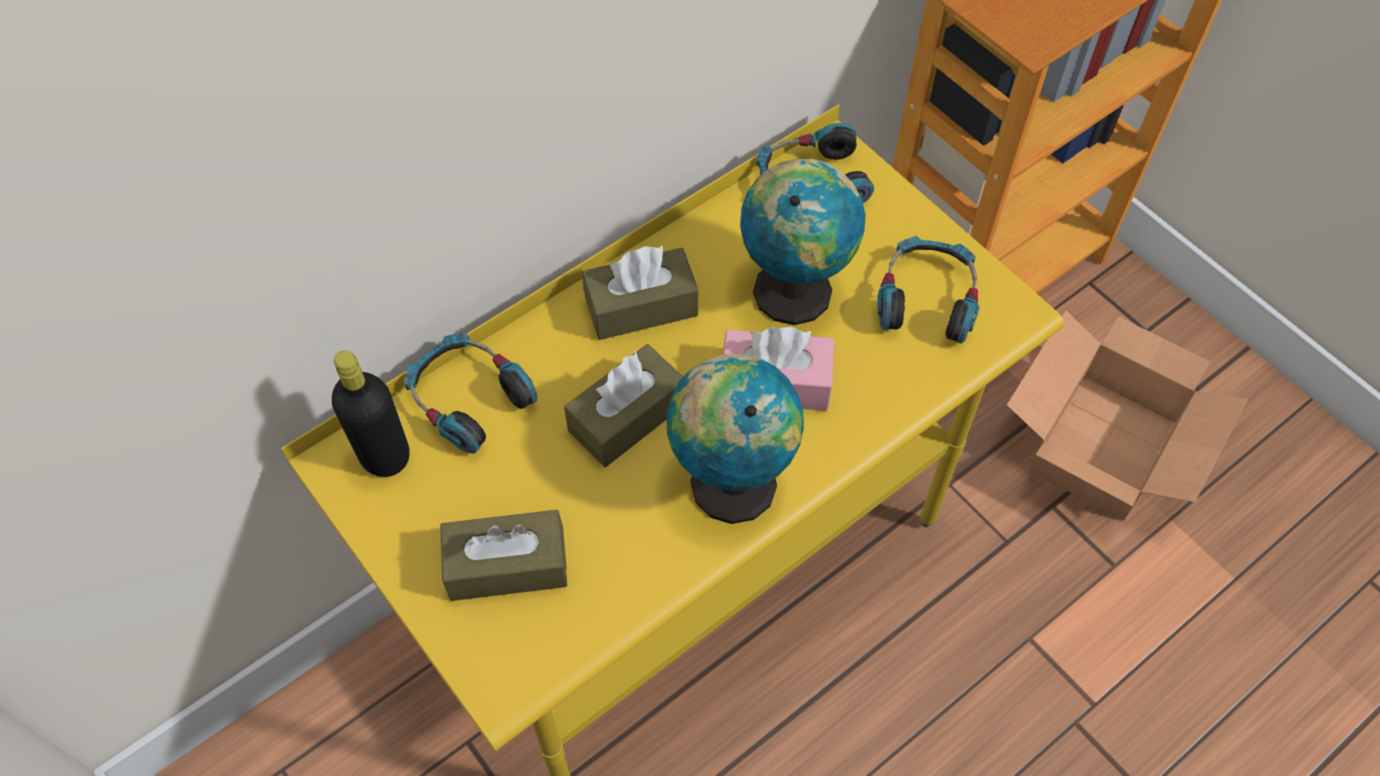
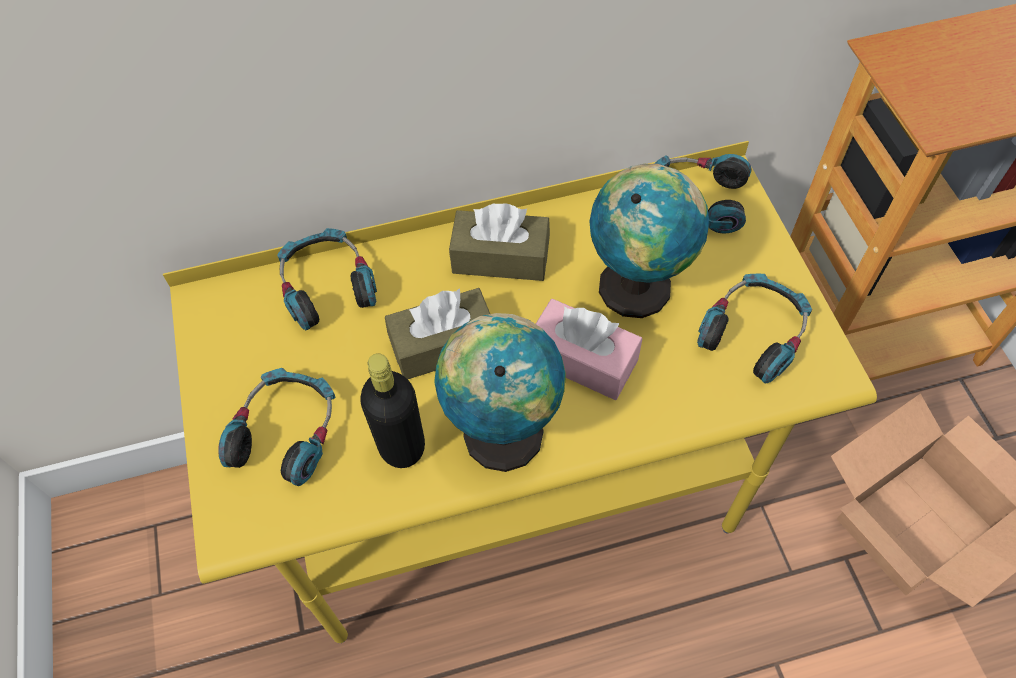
camera: 25 degrees right, 0 degrees up
(385, 456) = (240, 308): black bottle -> black bottle (402, 446)
(507, 565) = (286, 432): brown tissue box -> headphones

